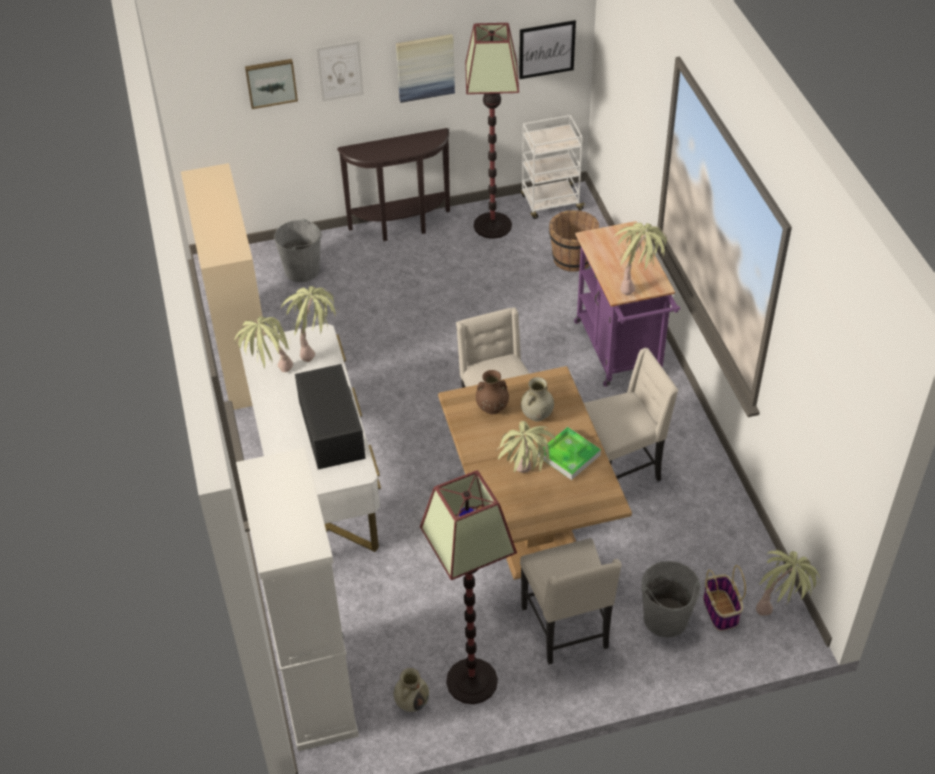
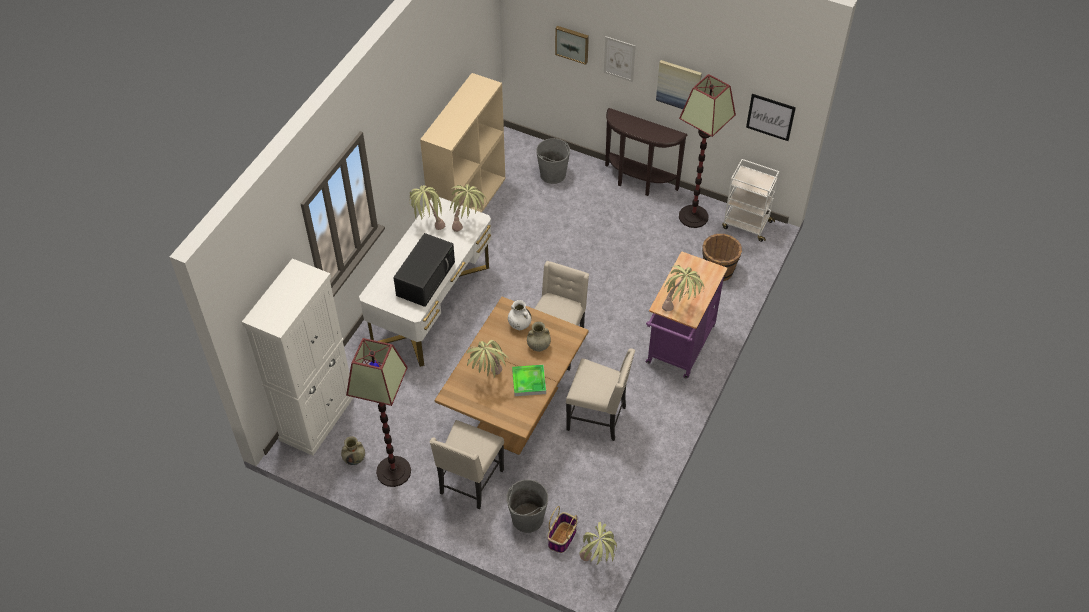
camera: 40 degrees right, 5 degrees up
(491, 408) = (519, 325): brown vase -> white vase

